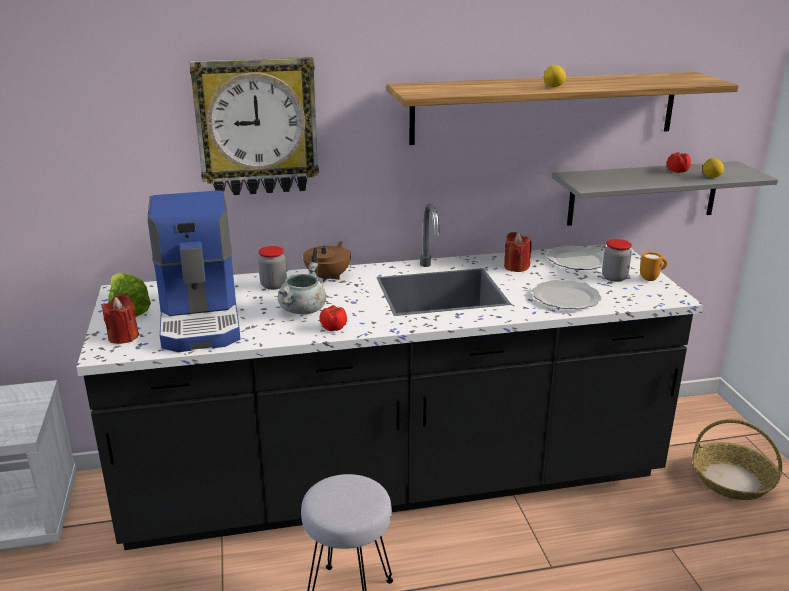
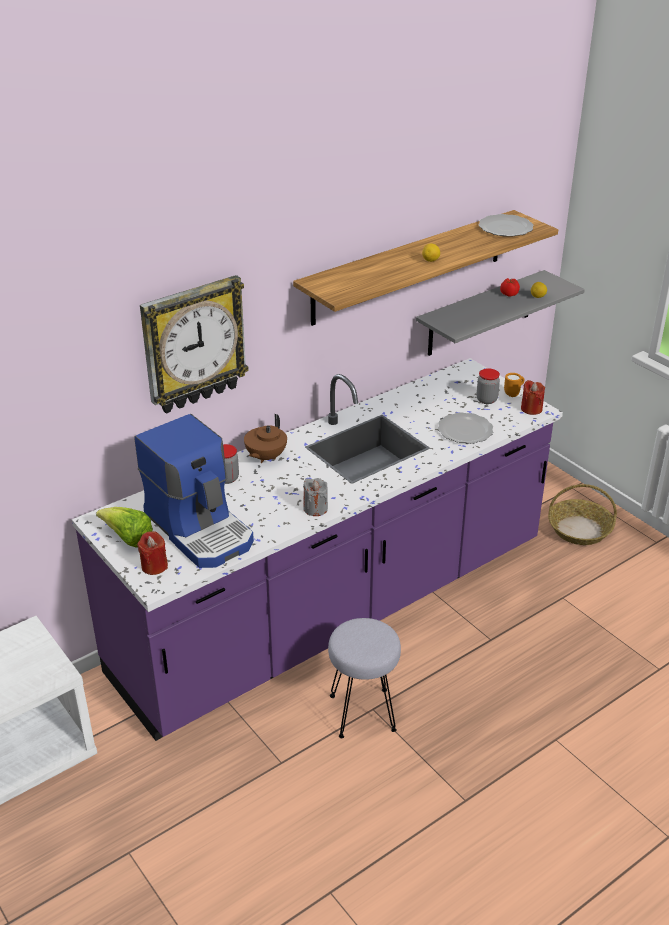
camera: 25 degrees left, 10 degrees up
(302, 310) = (276, 498): grey cooking pot -> none
(328, 277) = (265, 457): brown teapot -> brown teapot turned 150 degrees counterclockwise
(333, 327) = (315, 508): tomato -> grey candle
(394, 481) = (334, 610): black counter -> purple counter
(516, 267) = (406, 406): red candle -> red candle (531, 409)
(578, 260) = (449, 387): plate -> plate (506, 228)

